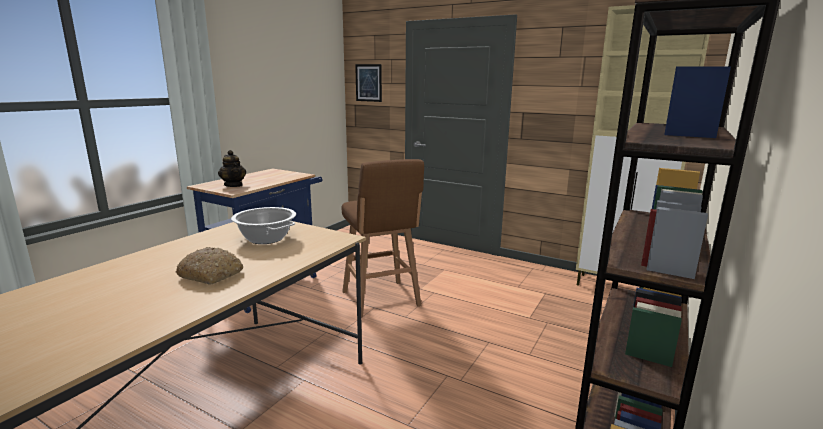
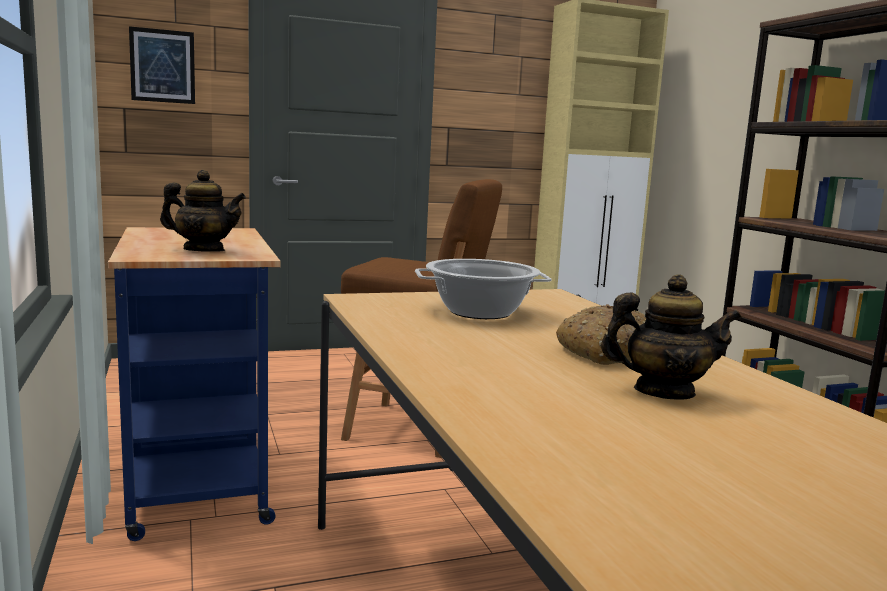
camera: 50 degrees left, 5 degrees down
(143, 296) = (663, 392): none -> teapot

